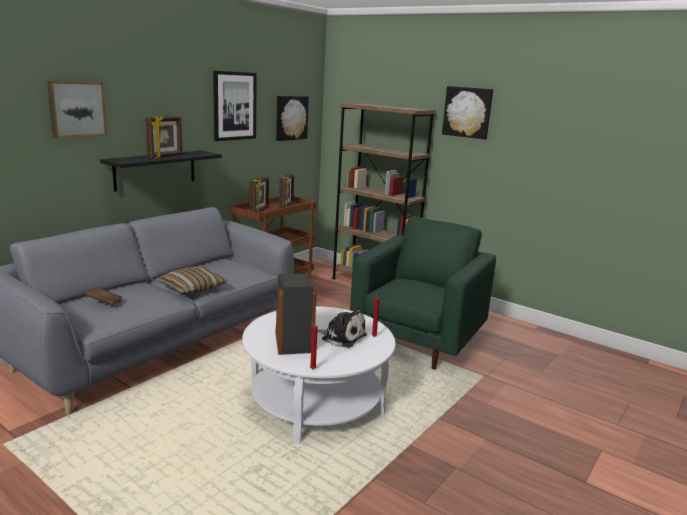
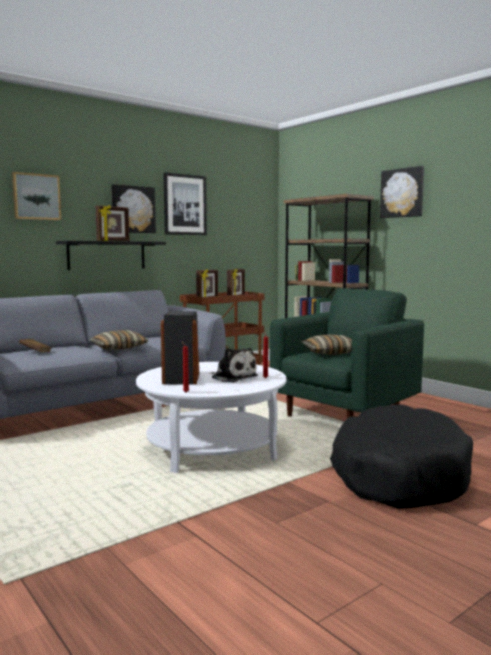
camera: 15 degrees right, 10 degrees down
(290, 117) = (243, 219): picture -> picture (133, 209)
(412, 289) = (330, 353): none -> pillow
(499, 424) = (398, 474): none -> black dog bed

